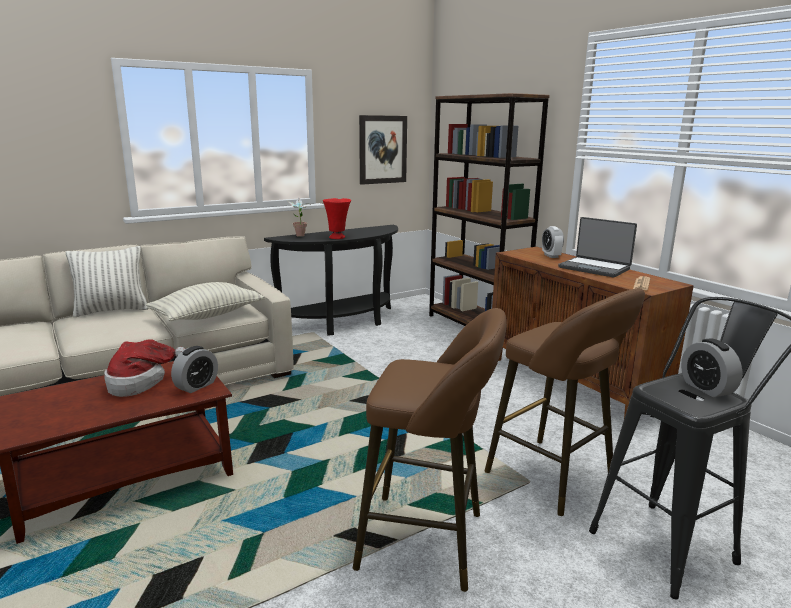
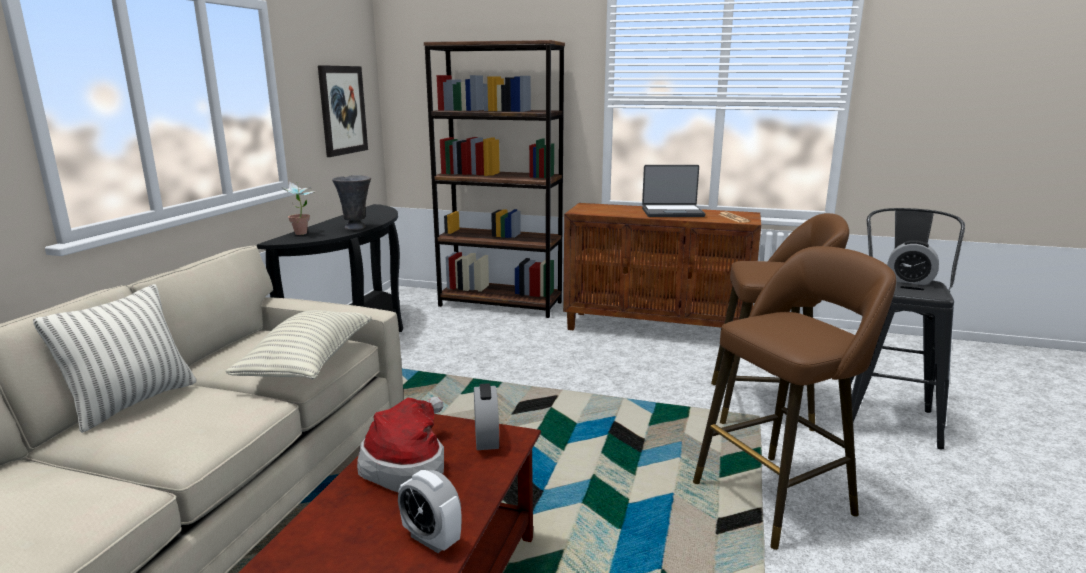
camera: 40 degrees left, 0 degrees up
(337, 237) = (356, 228): red vase -> grey vase
(551, 256) = (614, 208): alarm clock -> alarm clock (431, 539)

